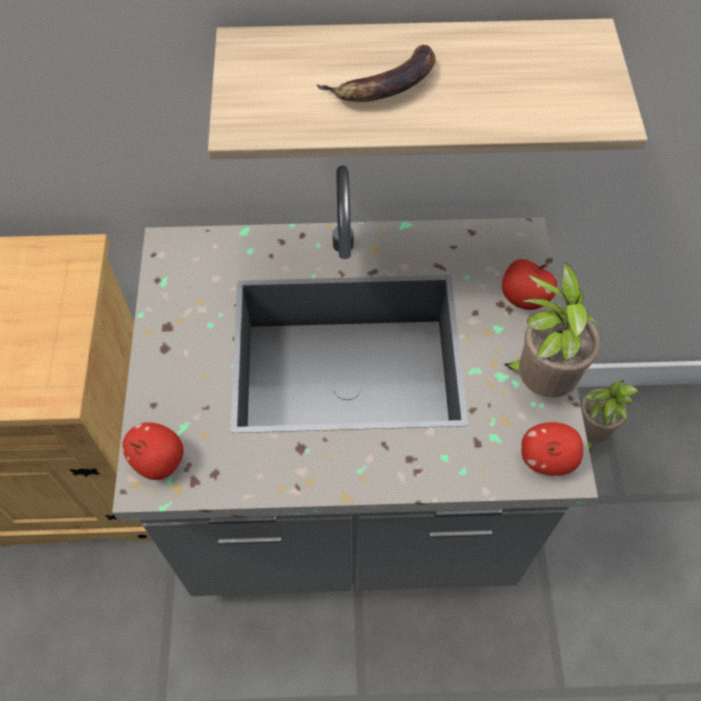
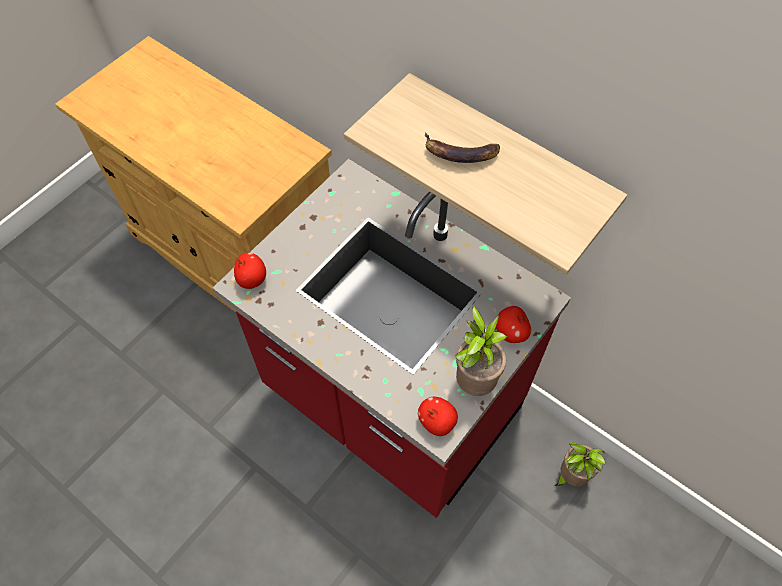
camera: 40 degrees right, 0 degrees up
(350, 503) = (391, 402): grey counter -> red counter

